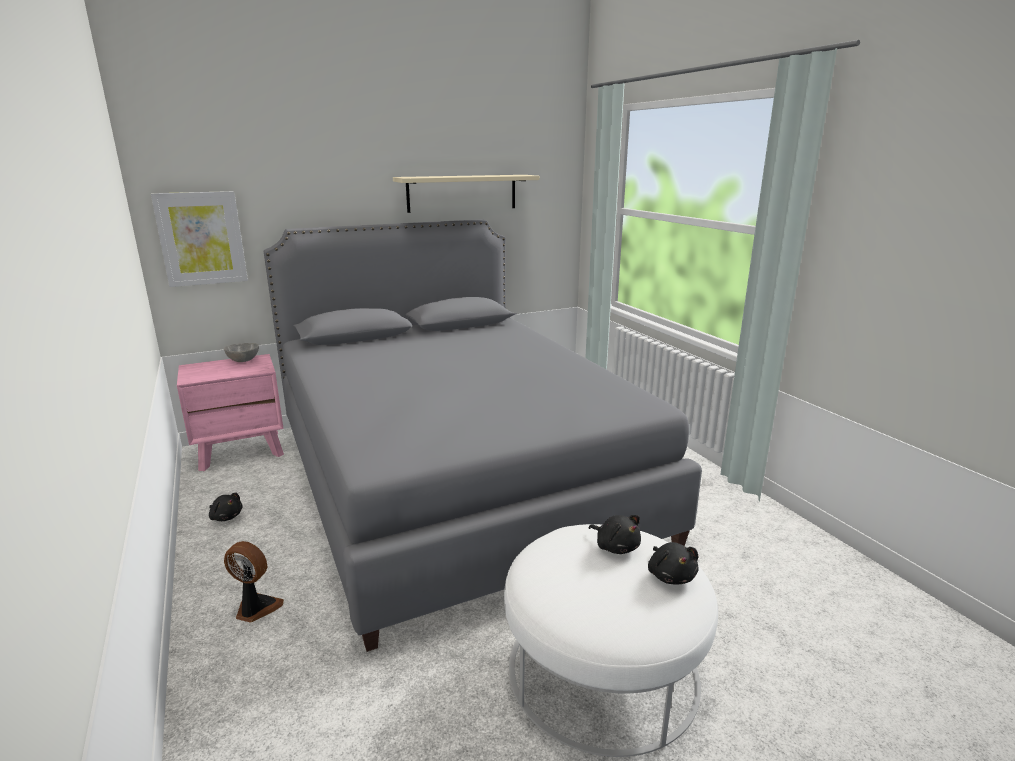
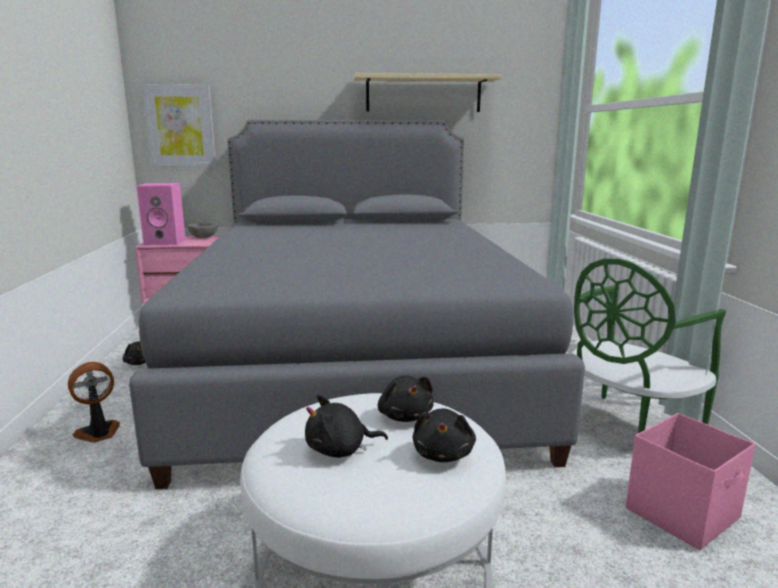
camera: 20 degrees right, 5 degrees down
(207, 373) = (166, 242): none -> pink speaker
(256, 609) = (98, 433): fan -> fan turned 75 degrees counterclockwise
(597, 590) = (340, 450): none -> black plush toy
(708, 501) = (626, 429): none -> green chair
(779, 566) = (683, 513): none -> pink storage box

